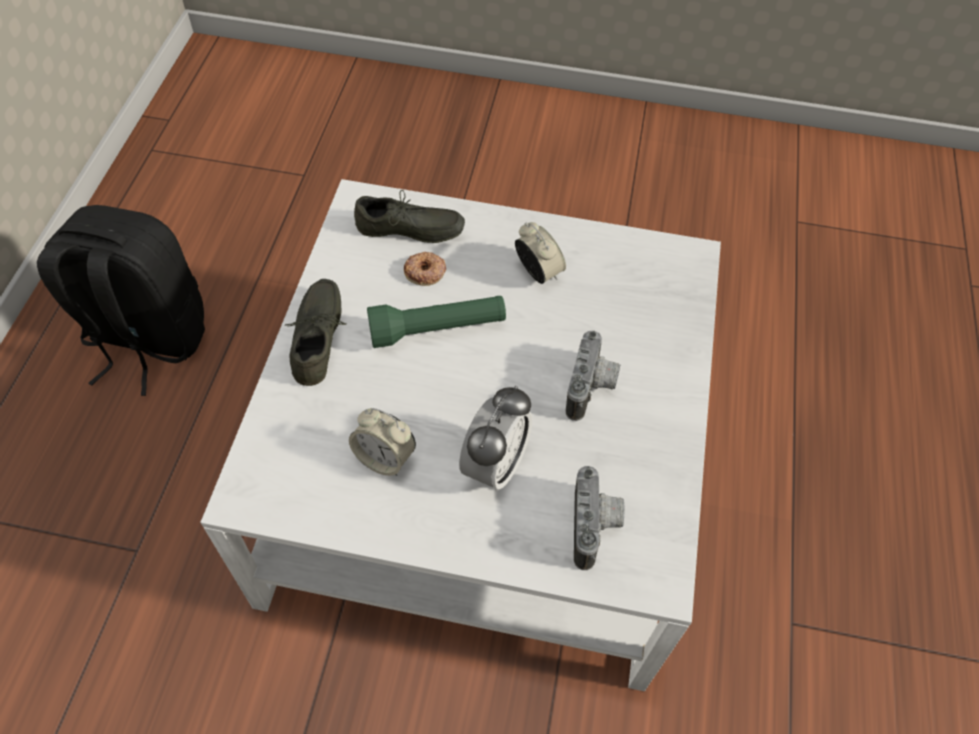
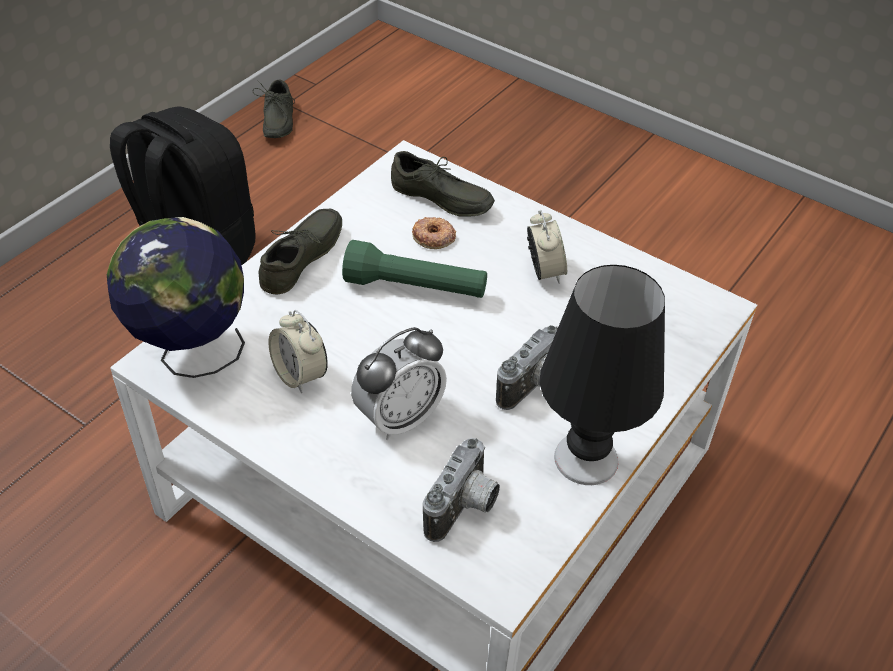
camera: 25 degrees right, 10 degrees down
(150, 172) = (275, 121): none -> grey shoe
(271, 476) = (191, 354): none -> globe
(664, 439) = (585, 459): none -> black table lamp

